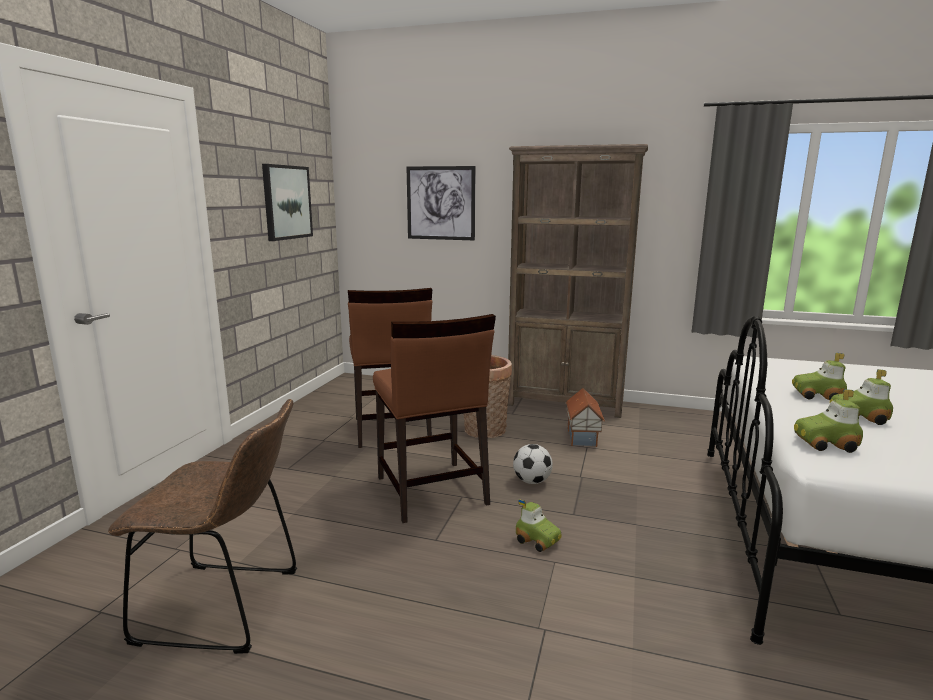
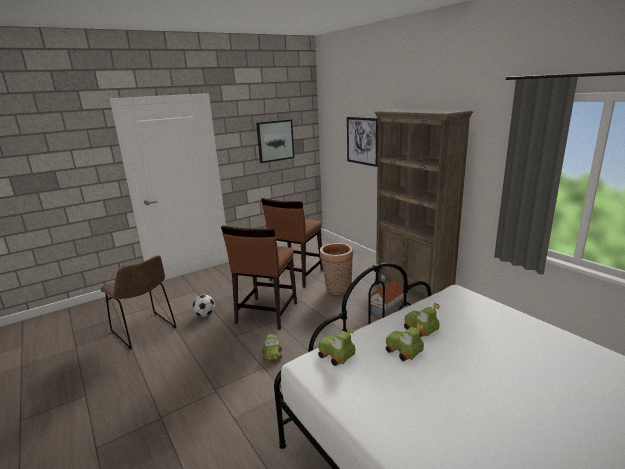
camera: 40 degrees right, 5 degrees up
(532, 481) = (316, 326): football -> football (205, 314)

